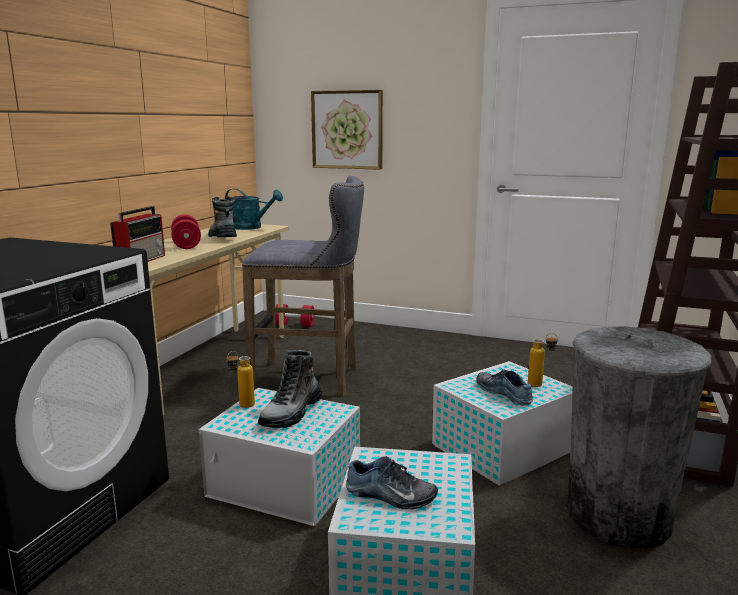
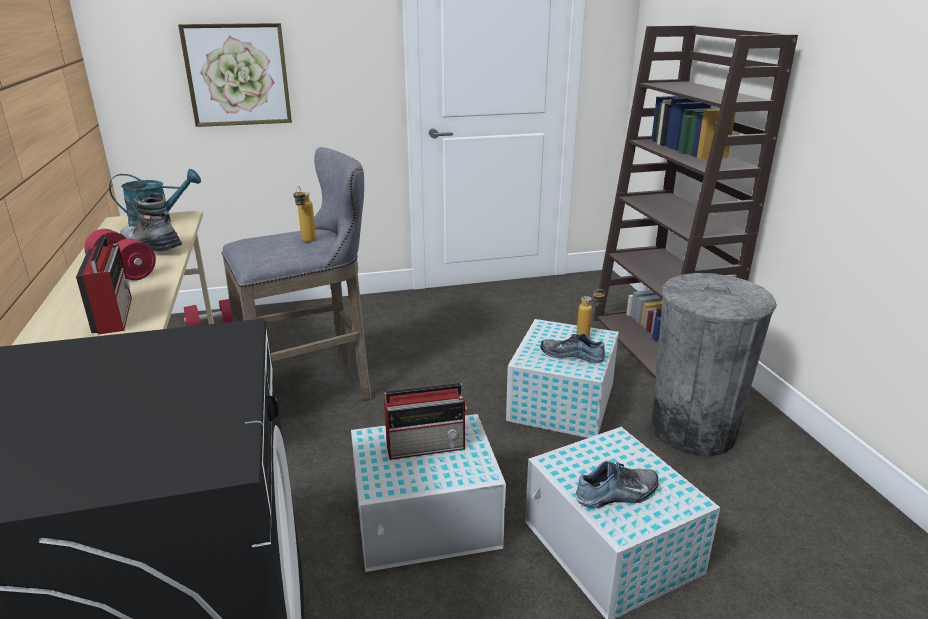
camera: 35 degrees left, 10 degrees up
(241, 407) = (368, 460): bottle -> bottle (306, 241)
(292, 413) = (427, 446): boot -> radio

